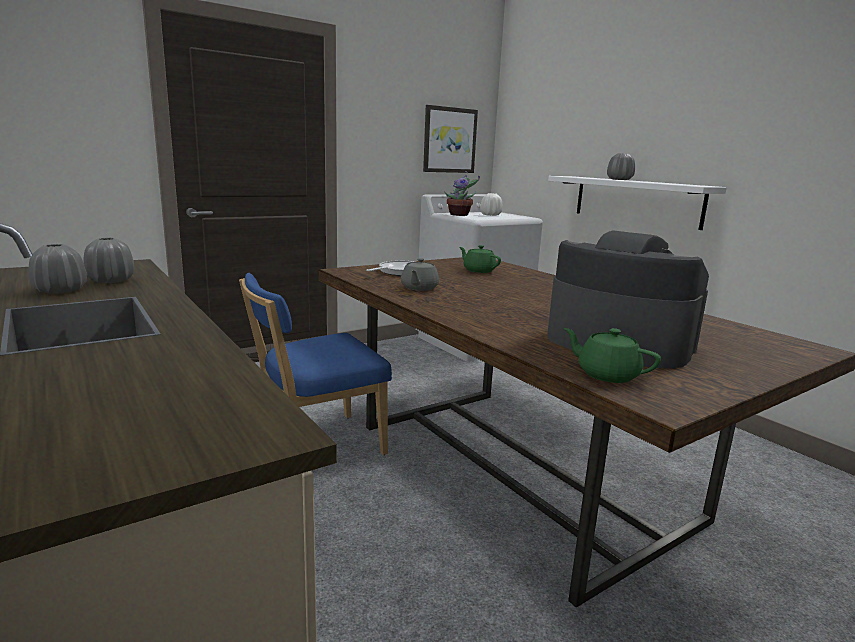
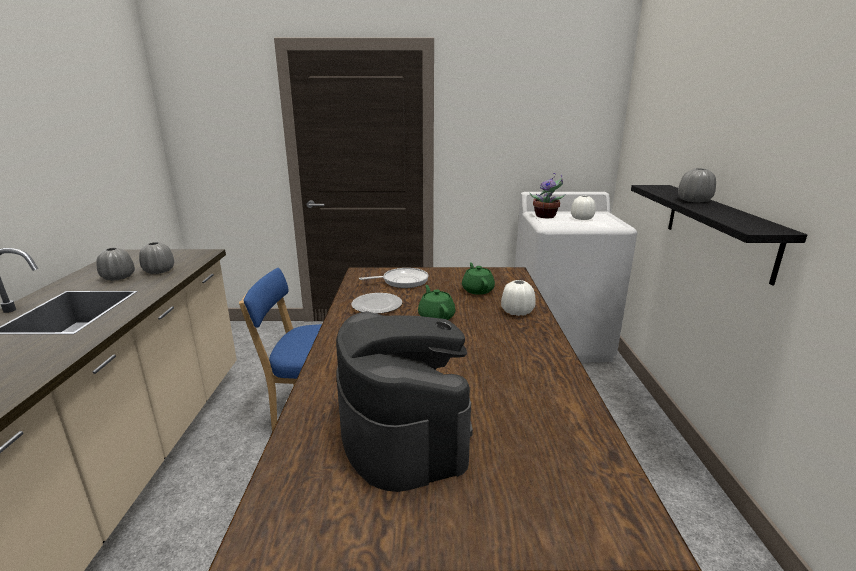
camera: 35 degrees right, 5 degrees up
(419, 288) = (377, 306): grey teapot -> plate
(449, 140) = (560, 136): picture -> none
(537, 278) = (517, 312): none -> white vase
(606, 374) = (302, 471): green teapot -> green teapot (436, 316)
(636, 201) = (718, 228): white shelf -> black shelf

